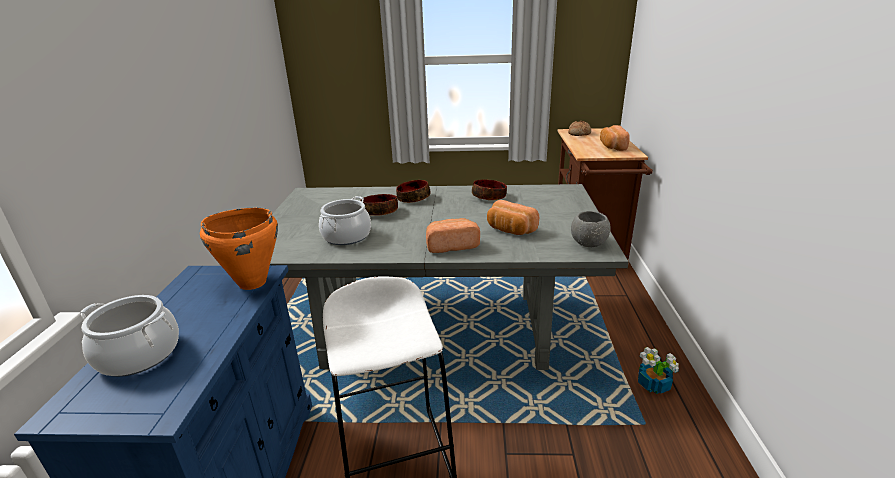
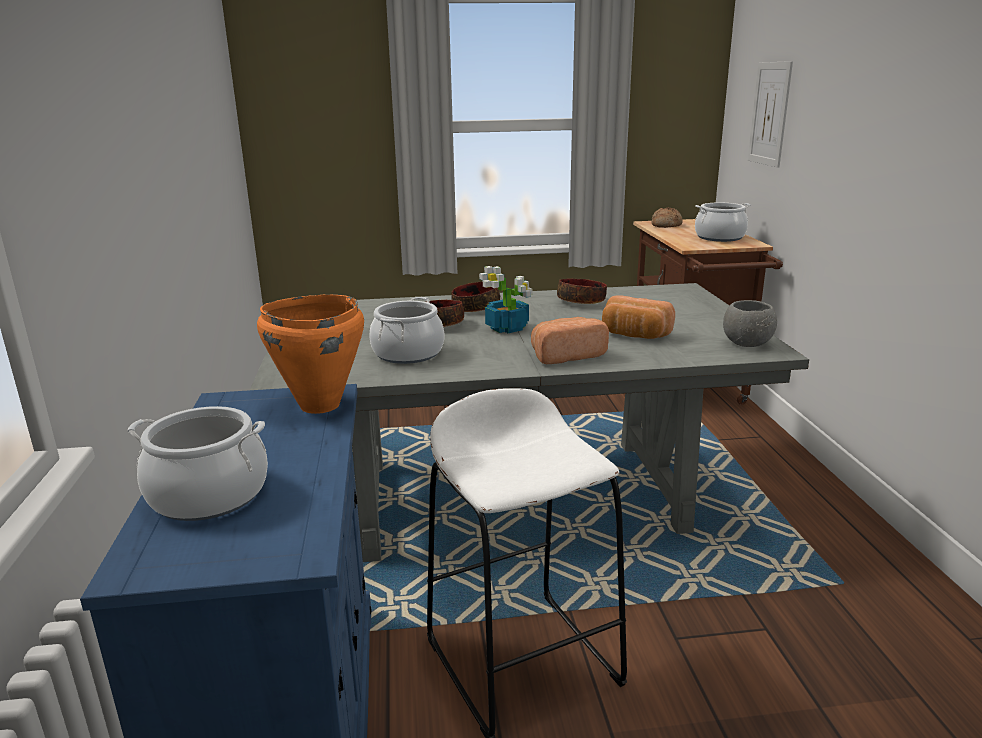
camera: 10 degrees left, 5 degrees down
(612, 147) = (719, 237): bread -> cooking pot
(654, 55) = (769, 114): none -> picture
(654, 385) = (837, 537): potted plant -> potted plant (508, 328)

